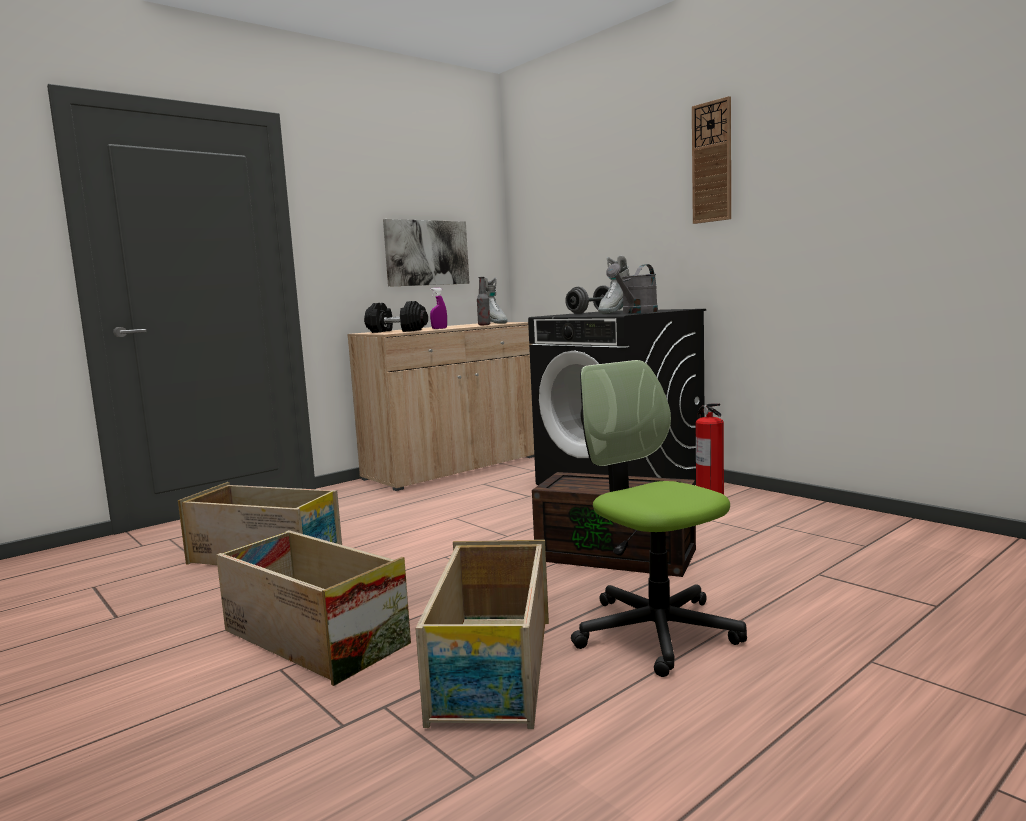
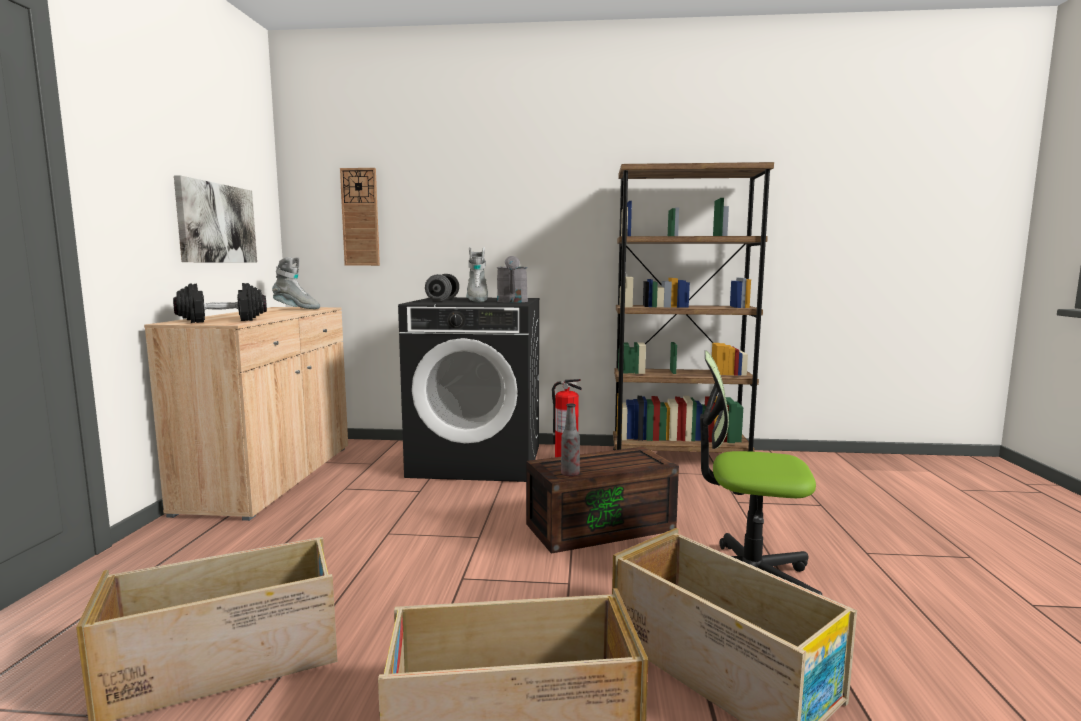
camera: 45 degrees left, 0 degrees up
(439, 328) = (269, 316): purple spray bottle -> none
(484, 325) = (303, 311): bottle -> bottle (570, 474)
(712, 162) = (544, 173): wall clock -> wall clock (360, 217)
(847, 521) = (679, 458): none -> brown bookcase

